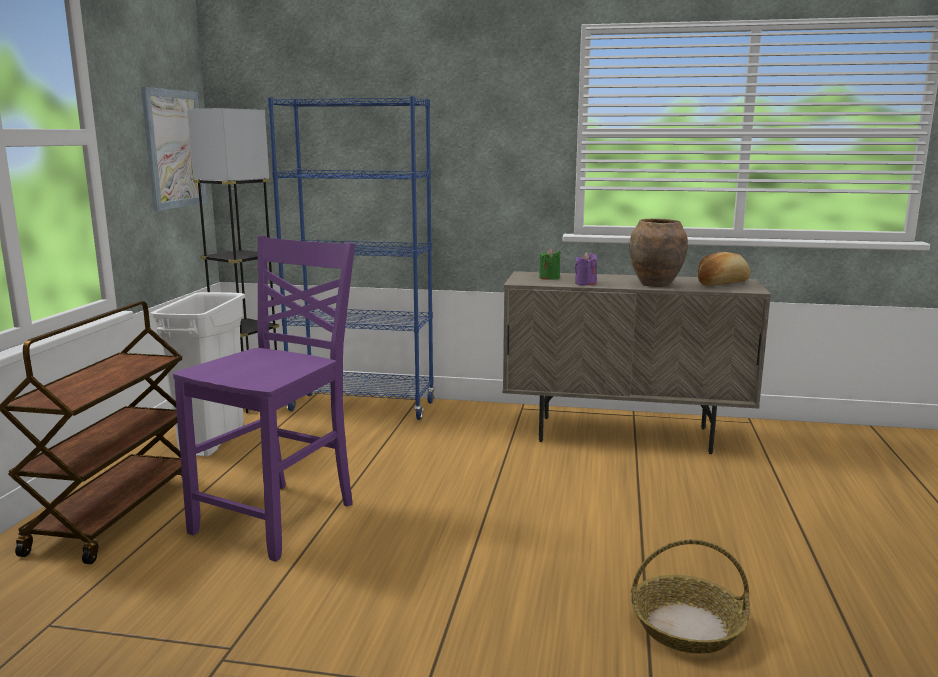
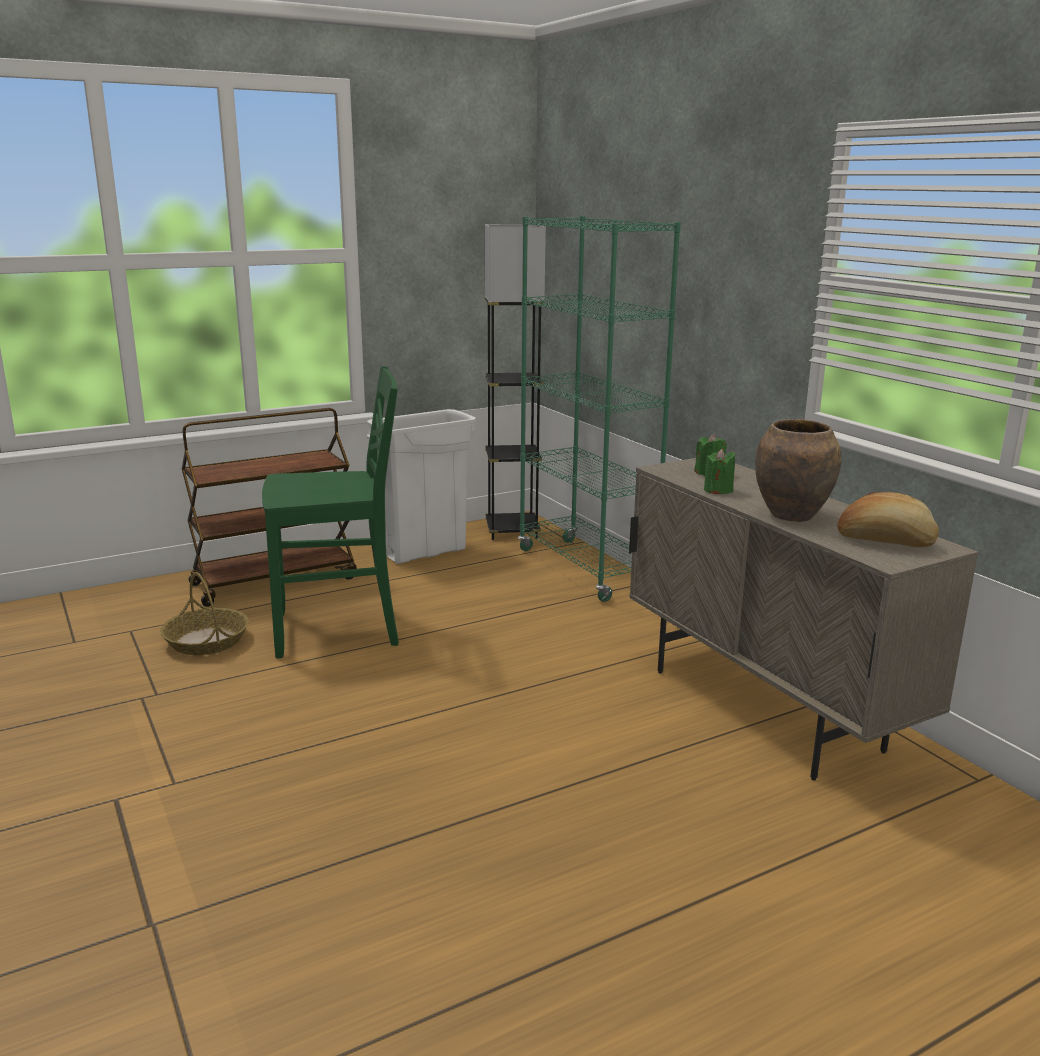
camera: 50 degrees right, 5 degrees up
(174, 149) = (473, 263): picture -> none
(279, 518) = (339, 631): purple chair -> green chair
(362, 407) = (585, 569): blue bookcase -> green bookcase
(585, 283) = (718, 490): purple candle -> green candle
(687, 626) = (379, 879): basket -> basket (207, 641)

